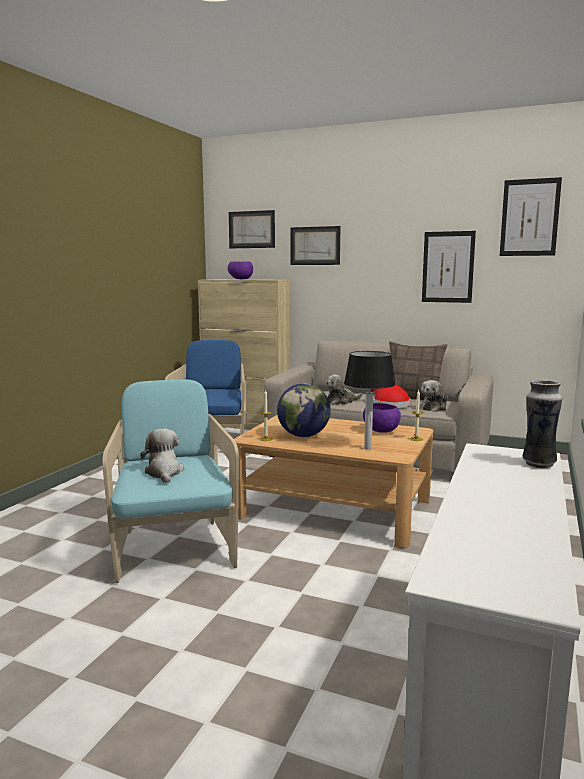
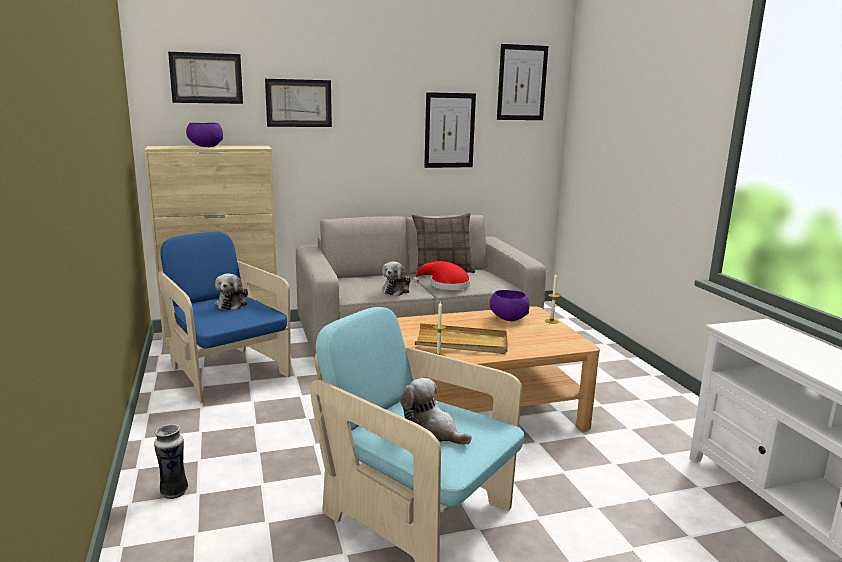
camera: 40 degrees left, 5 degrees up
(303, 436) = (462, 343): globe -> beige tray
(367, 448) = (540, 342): table lamp -> none
(434, 408) = (487, 281): plush toy -> plush toy (232, 304)
(538, 463) = (785, 332): vase -> vase (174, 492)

